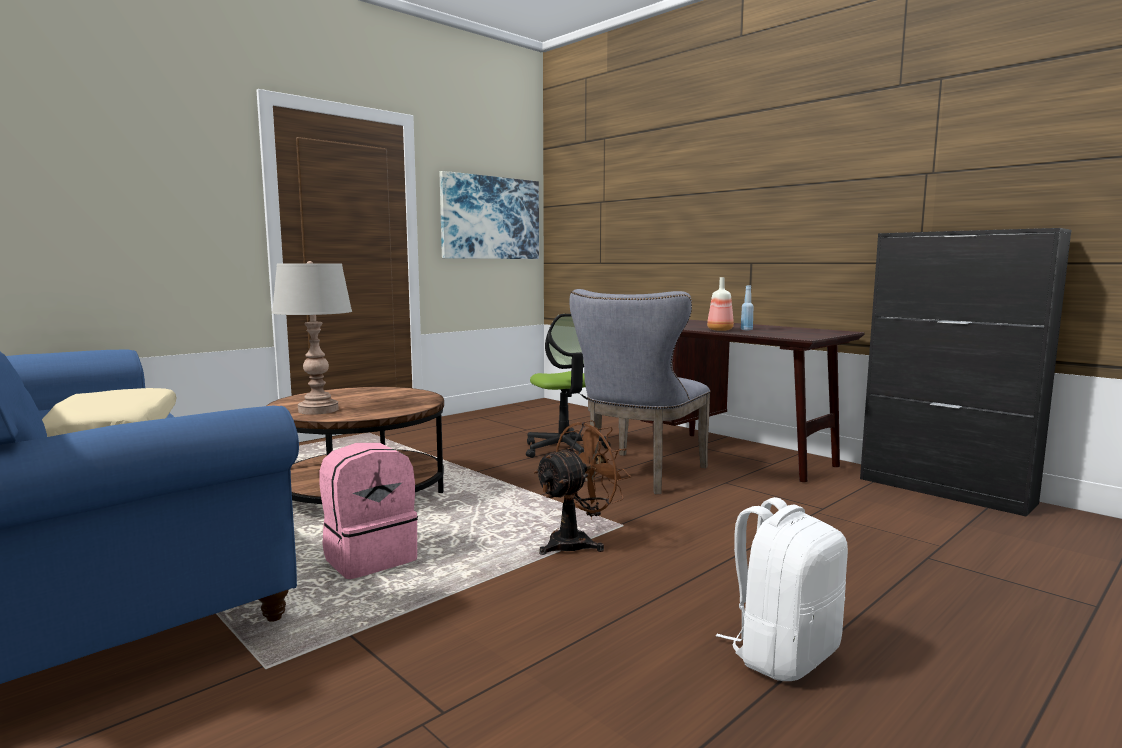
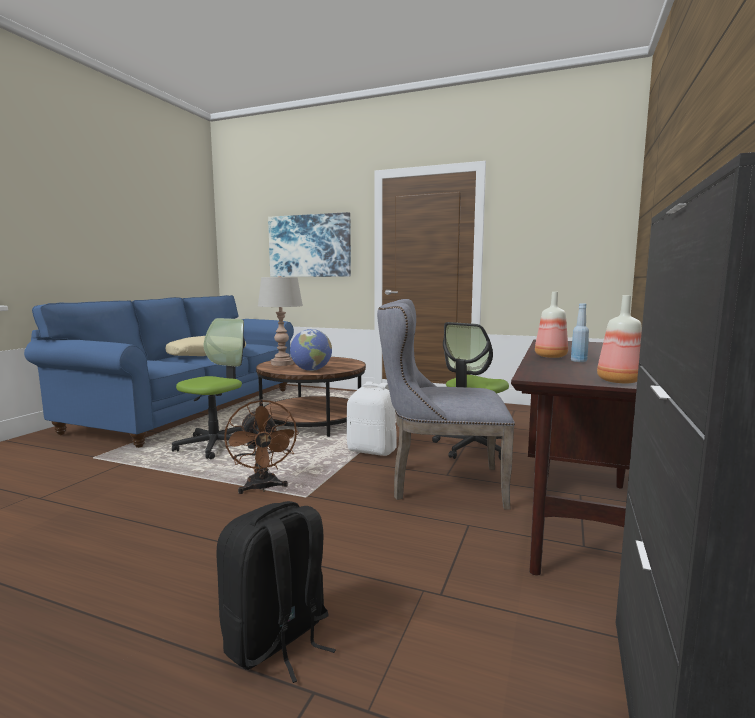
camera: 65 degrees right, 0 degrees up
(369, 558) = (216, 445): pink backpack -> office chair
(403, 404) = (311, 370): none -> globe
(490, 218) = (562, 236): picture -> picture (309, 246)
(577, 542) = (262, 488): brown fan -> brown fan turned 45 degrees clockwise
(783, 655) = (69, 592): white backpack -> white backpack (372, 450)
(824, 333) = (617, 381): none -> bottle
(873, 562) = (277, 640): none -> black backpack

